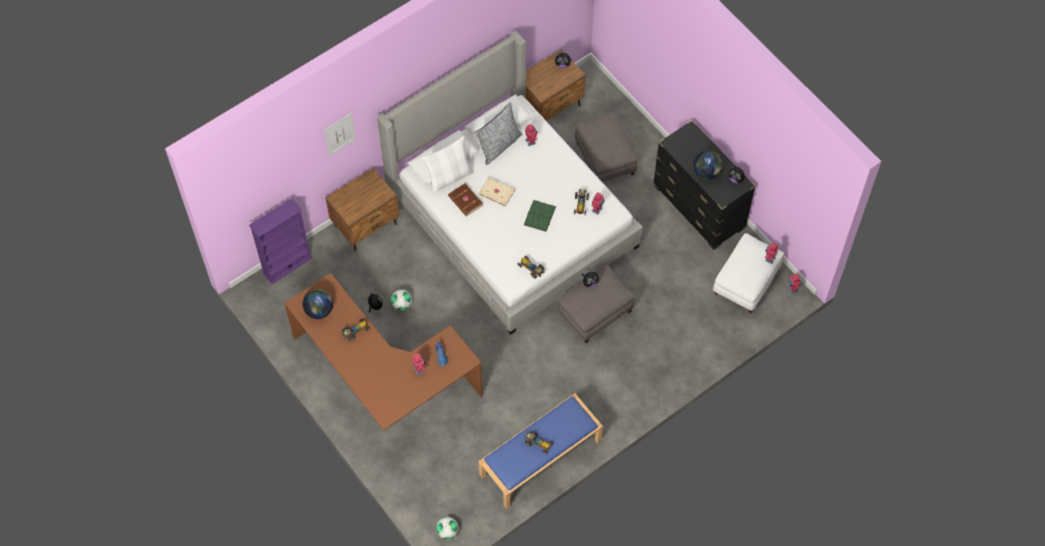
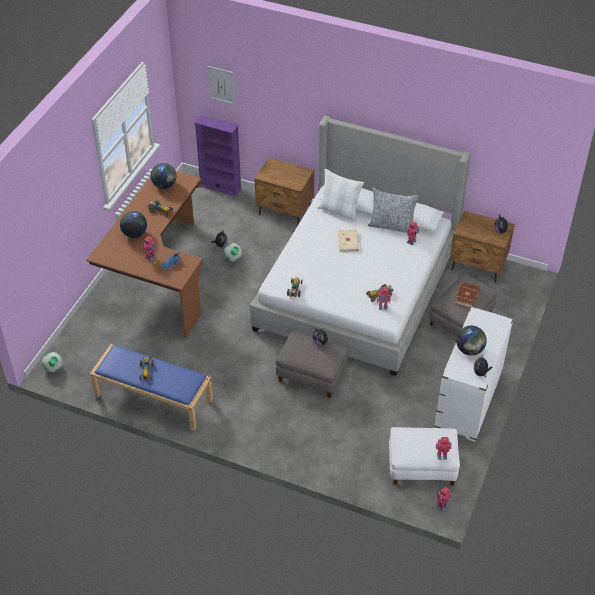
camera: 60 degrees right, 15 degrees down
(339, 134) = (291, 102): picture -> picture (221, 85)
(375, 369) = (134, 234): none -> globe
(465, 201) = (325, 228): brown book -> brown book (466, 295)
(539, 215) = (347, 275): green book -> none
(699, 207) = (468, 400): black dresser -> white dresser

